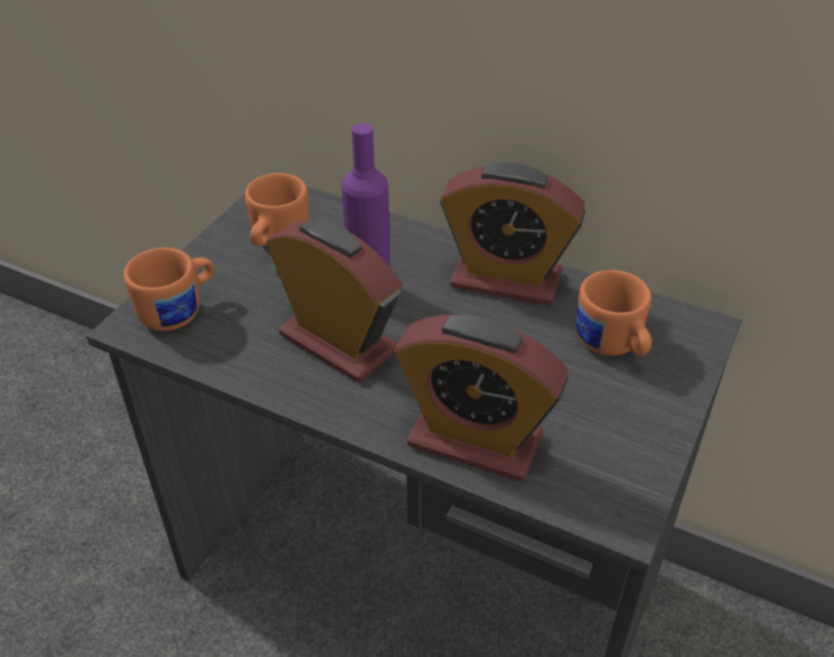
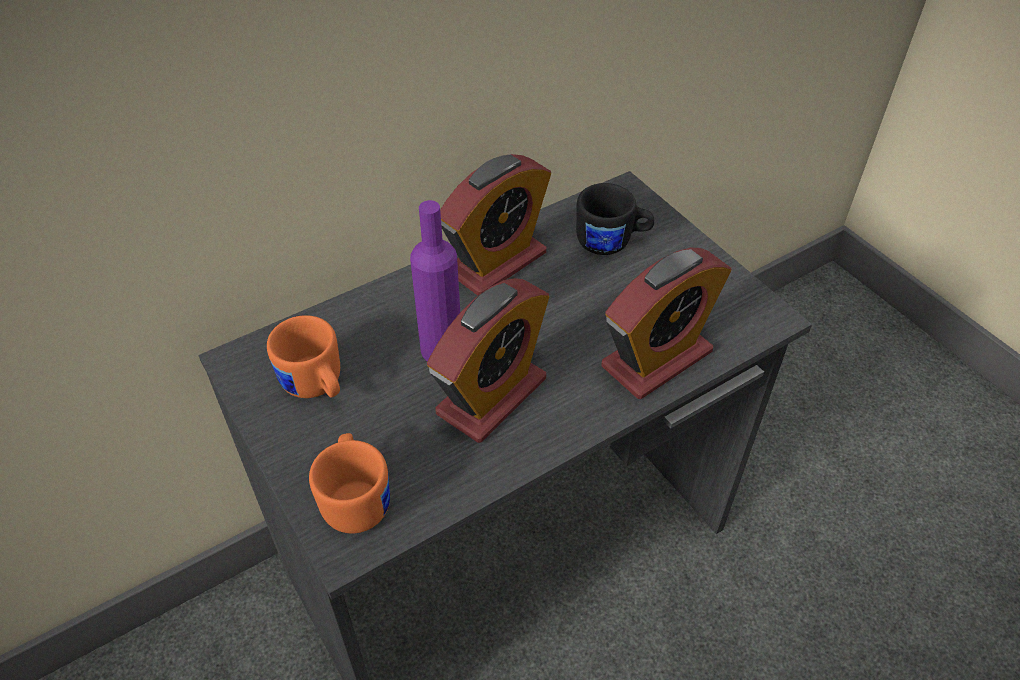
camera: 60 degrees left, 5 degrees up
(338, 342) = (491, 396): alarm clock -> alarm clock turned 150 degrees clockwise
(612, 346) = (612, 243): orange mug -> black mug

